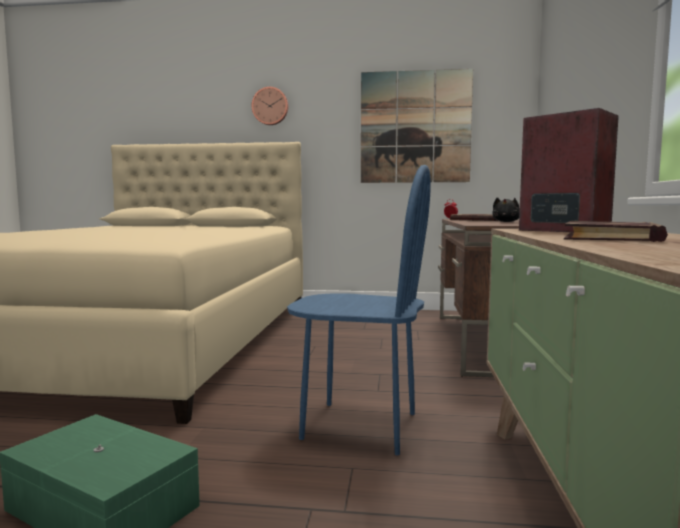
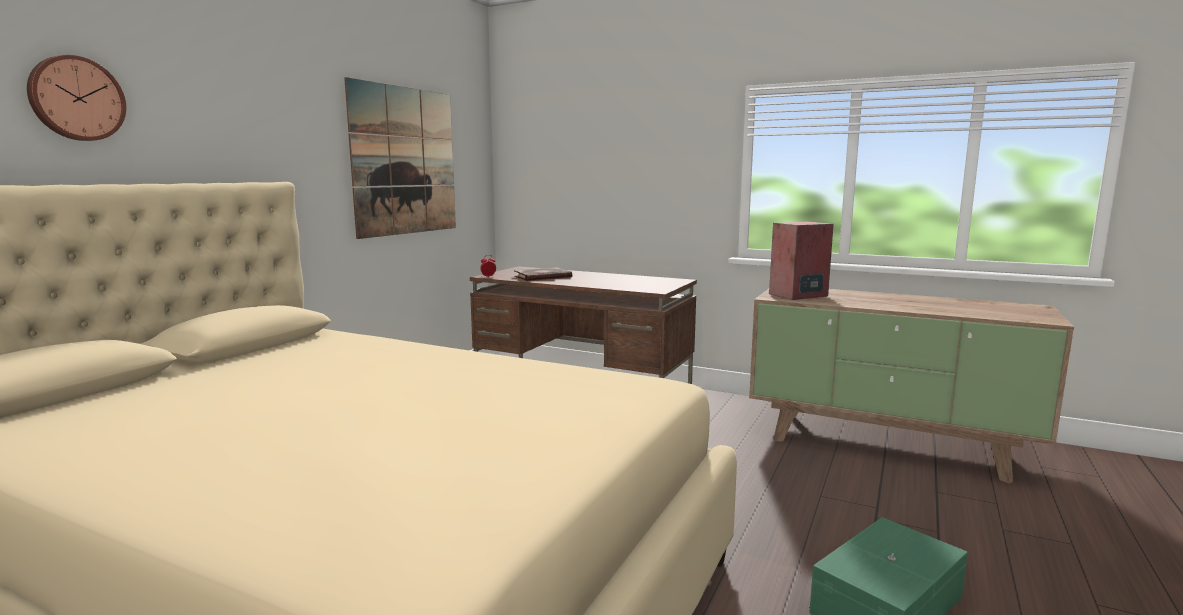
camera: 70 degrees left, 5 degrees up
(270, 106) = (215, 112): wall clock -> wall clock (76, 99)
(360, 426) = (751, 481): blue chair -> none
(506, 222) = (600, 278): black plush toy -> none
(614, 237) = (873, 300): book -> none

